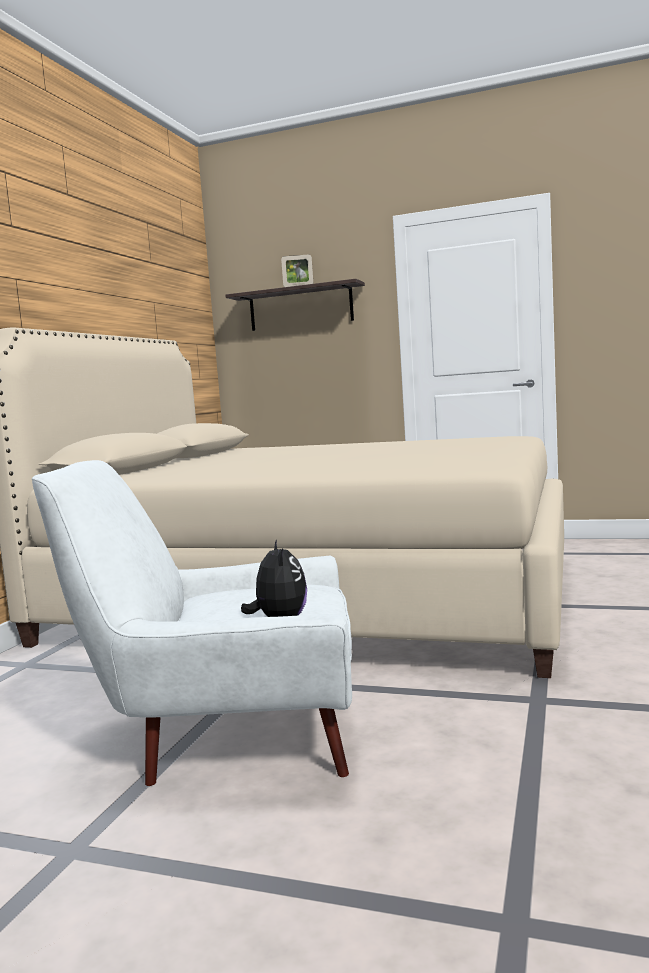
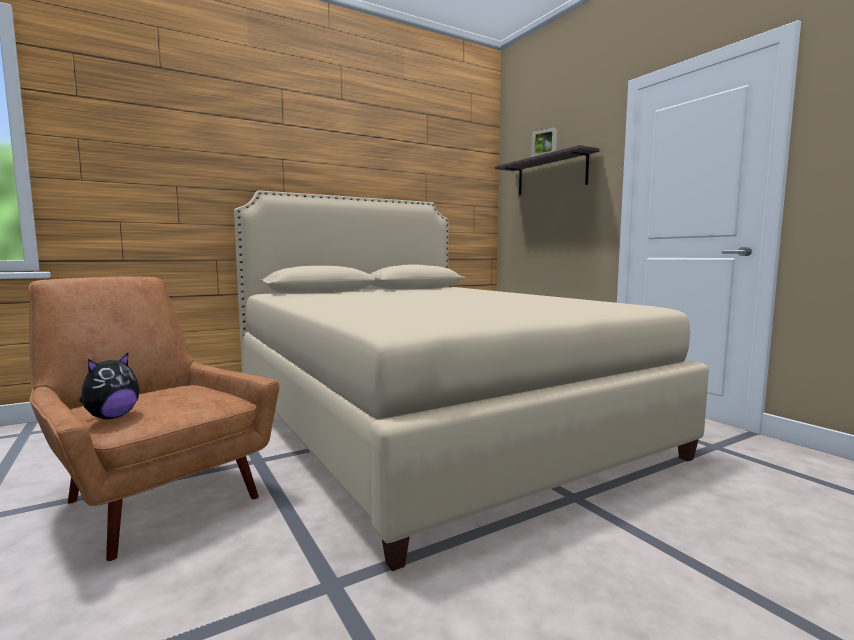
camera: 40 degrees right, 0 degrees up
(228, 740) = (152, 495): white armchair -> brown armchair

